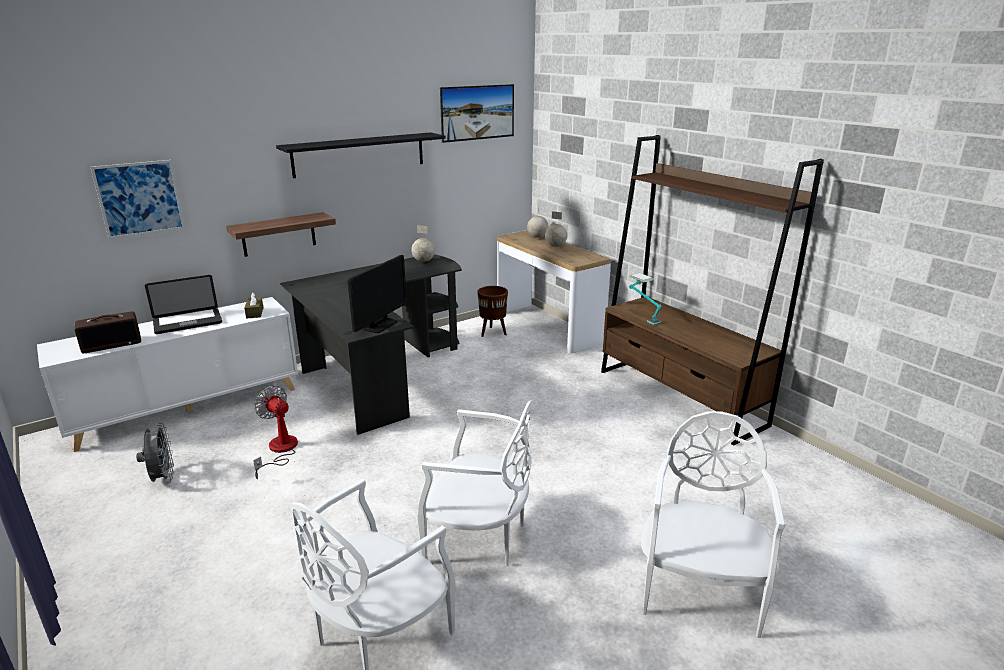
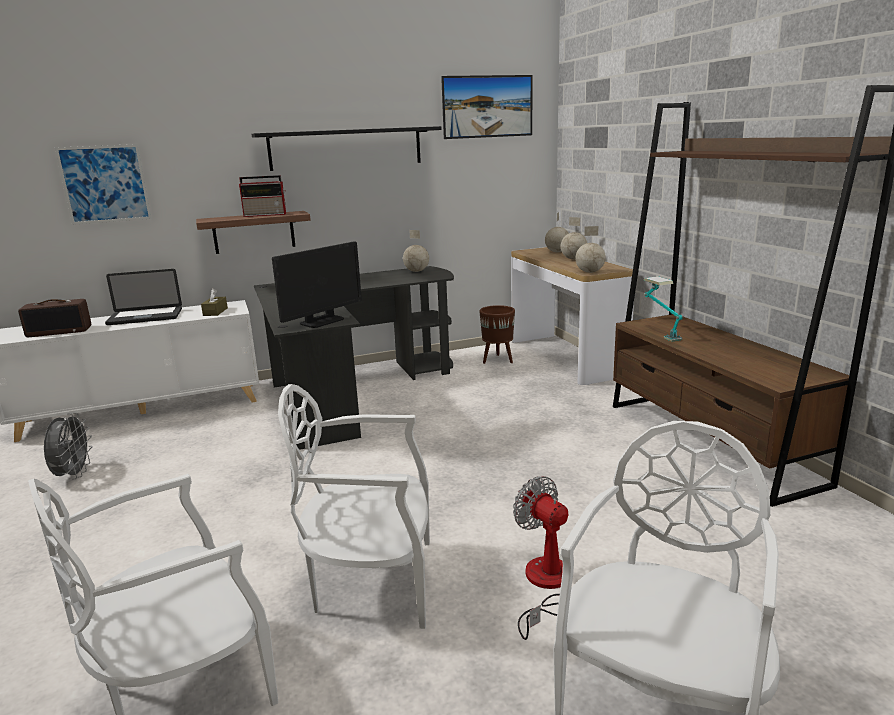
camera: 15 degrees right, 5 degrees down
(279, 451) = (204, 459): fan -> fan (545, 585)
(293, 219) = (266, 214): none -> radio
(479, 538) = (372, 583): white chair -> white chair turned 150 degrees clockwise
(576, 262) = (589, 272): none -> globe

